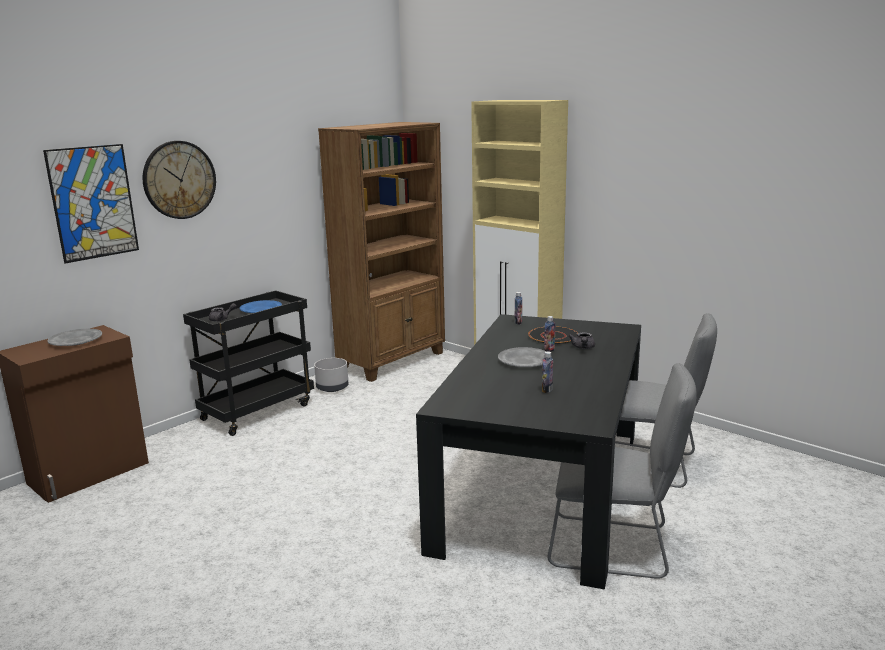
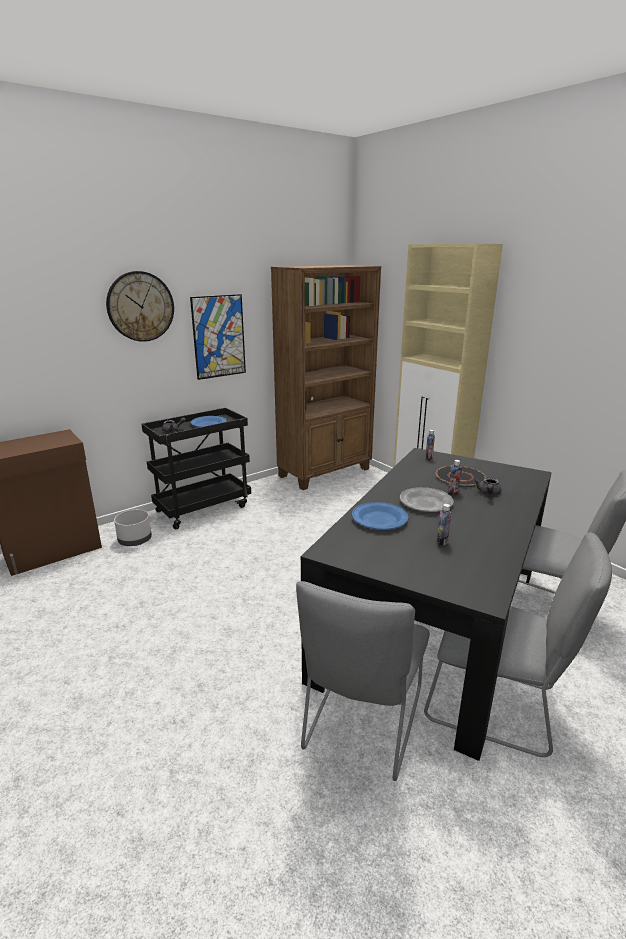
camera: 10 degrees right, 5 degrees up
(75, 340) = (38, 442): grey plate -> none
(93, 202) = (60, 323): picture -> picture (219, 336)
(332, 387) = (269, 492): grey planter -> grey planter (135, 540)
(483, 378) = (379, 519): none -> blue plate
(489, 579) = (361, 725): none -> grey chair

